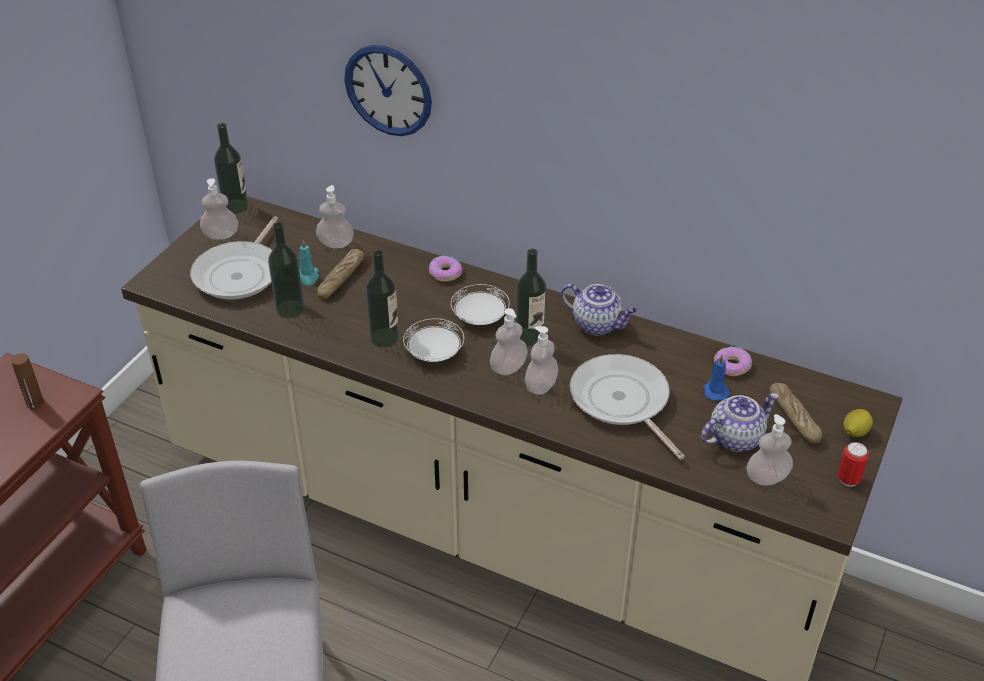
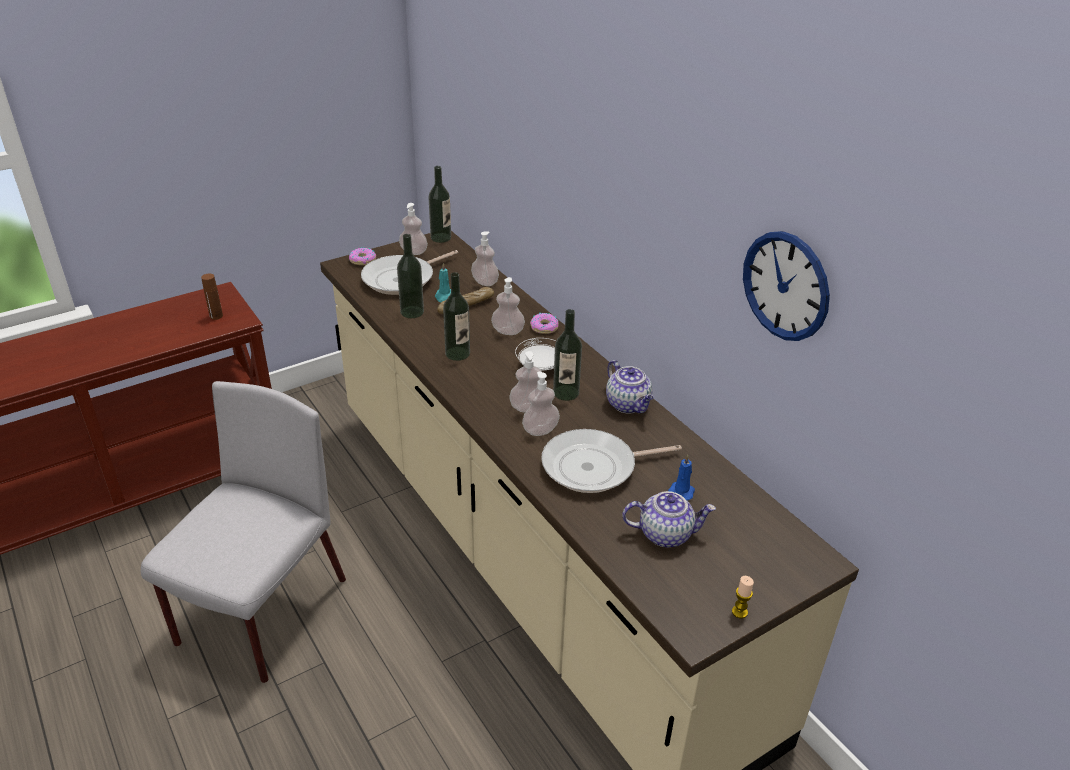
camera: 30 degrees right, 5 degrees down
(388, 90) = (537, 160): wall clock -> wall clock (785, 286)
(434, 353) = (482, 377): white plate -> none
(622, 402) = (594, 467): frying pan -> frying pan turned 105 degrees counterclockwise
(732, 366) = (716, 478): donut -> donut (362, 260)
(767, 477) = (664, 576): soap dispenser -> soap dispenser (508, 331)
(793, 417) = (734, 540): bread -> none
(848, 479) = (739, 612): can -> candle
(854, 432) = (782, 577): lemon -> none

